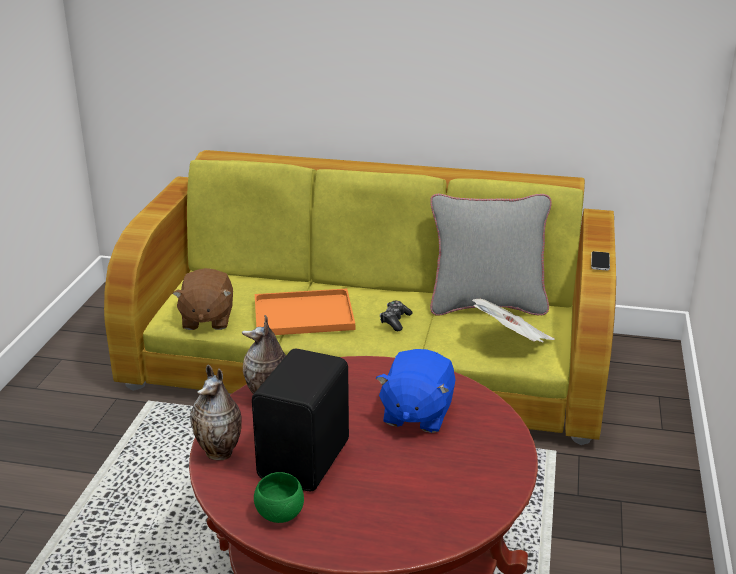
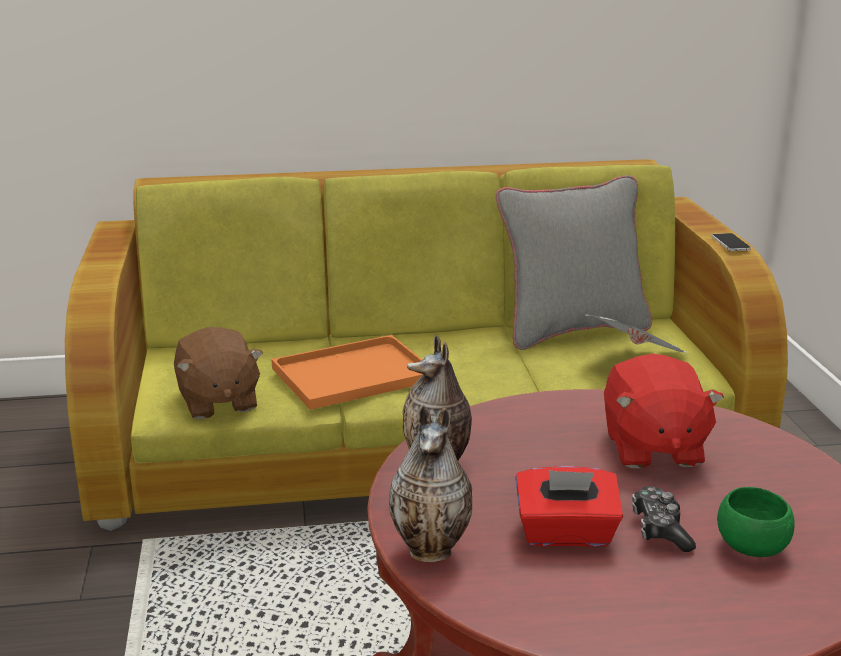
camera: 20 degrees left, 5 degrees down
(279, 514) = (595, 613): green bowl -> green bowl (751, 548)
(307, 460) = (566, 534): black speaker -> red tissue box
(395, 321) = (479, 363): game controller -> game controller (660, 530)
(416, 414) = (652, 448): blue plush toy -> red plush toy

